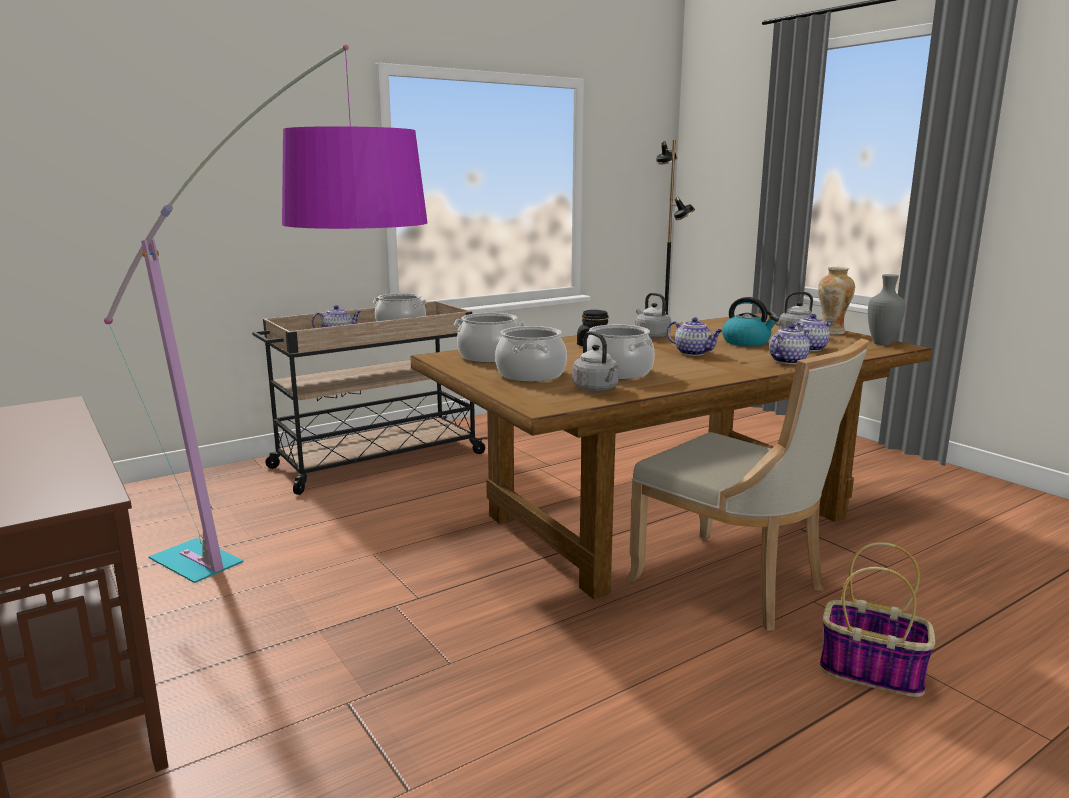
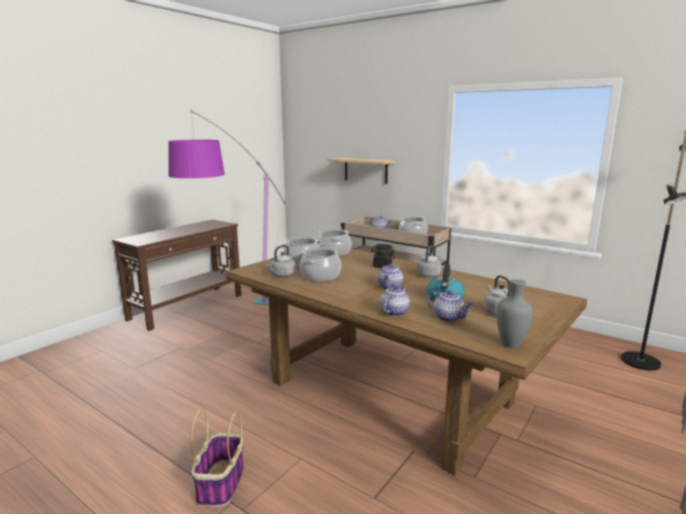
camera: 70 degrees right, 0 degrees up
(218, 226) = (365, 170): none -> shelf
(735, 584) = (309, 425): beige chair -> none
(788, 361) = (394, 312): teapot -> teapot turned 90 degrees counterclockwise
(831, 332) = (535, 325): vase -> none

